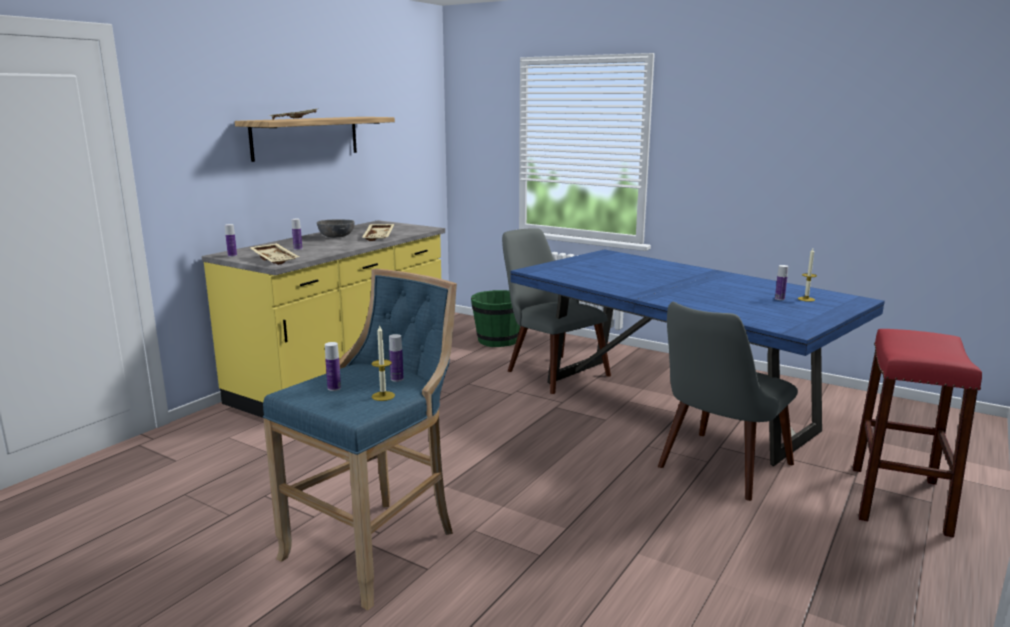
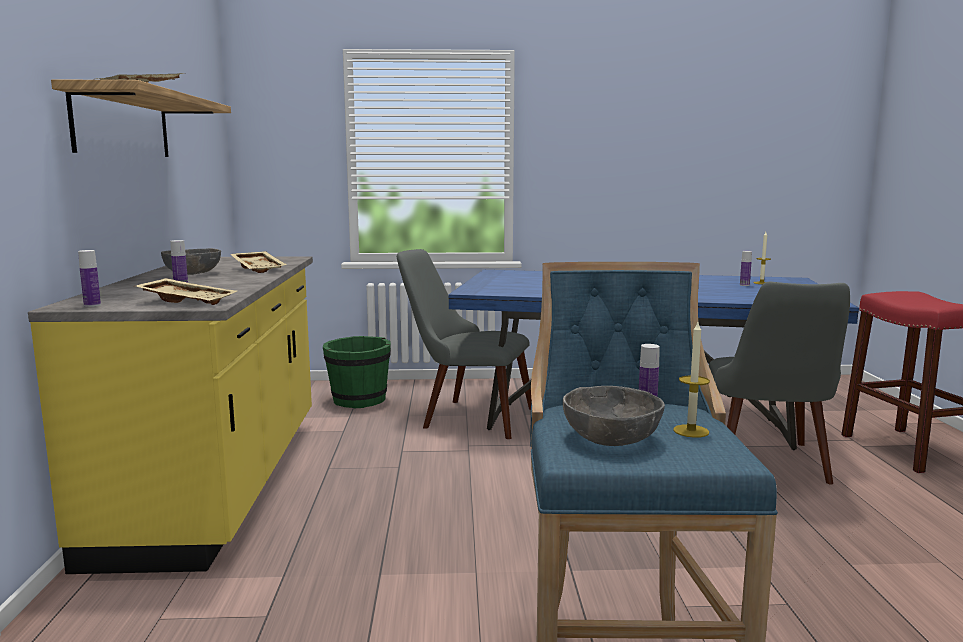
camera: 35 degrees left, 5 degrees down
(334, 388) = (611, 438): bottle -> grey bowl

